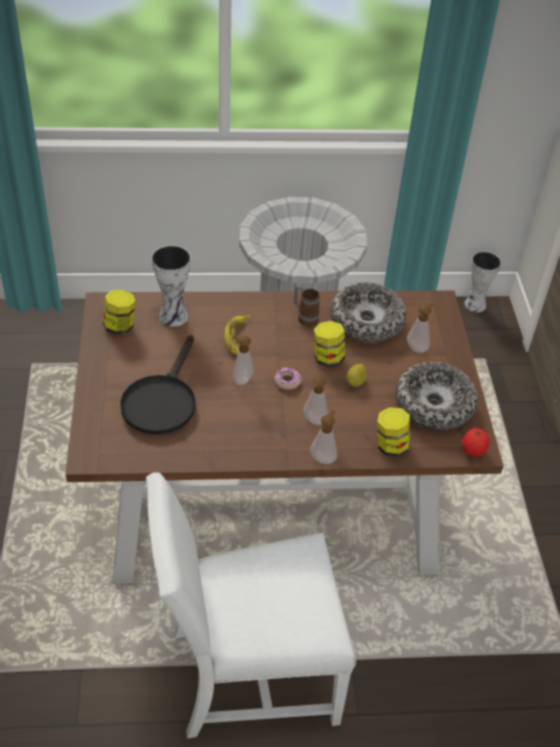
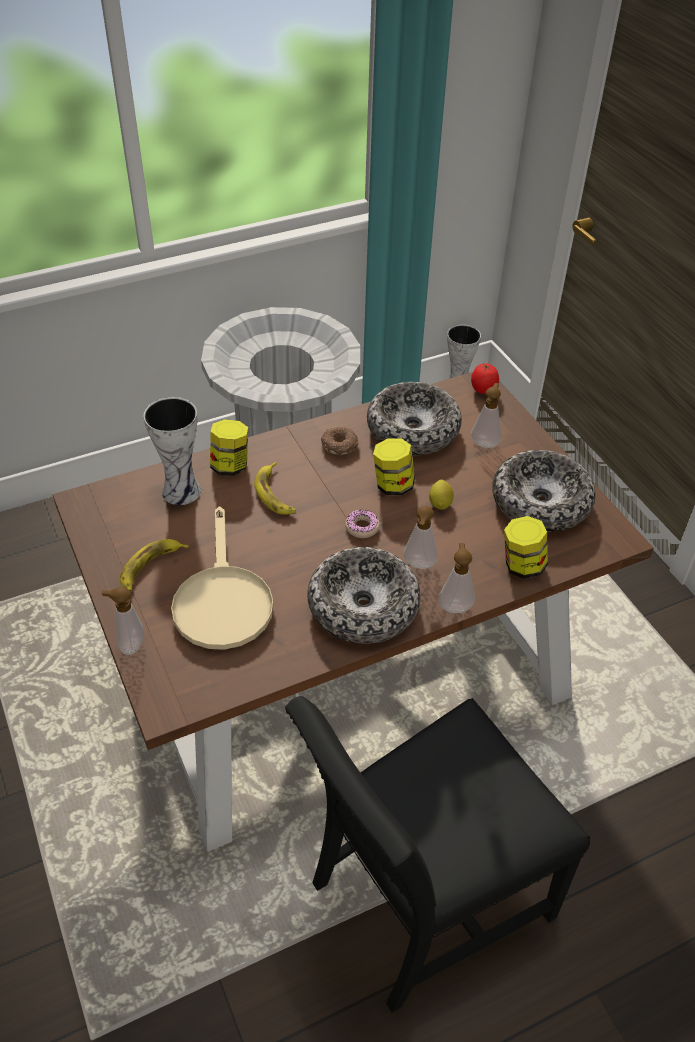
camera: 20 degrees left, 0 degrees up
(120, 326) = (119, 523): jar -> jar (230, 466)
(125, 363) = (150, 567): none -> banana
(162, 400) = (222, 600): black frying pan -> beige frying pan
(241, 379) = (306, 542): soap dispenser -> soap dispenser (129, 645)
(248, 673) = (423, 898): white chair -> black chair
(257, 436) = (363, 606): none -> bowl
(304, 317) = (340, 445): mug -> donut
(472, 451) = (612, 542): tomato -> tomato (482, 390)

